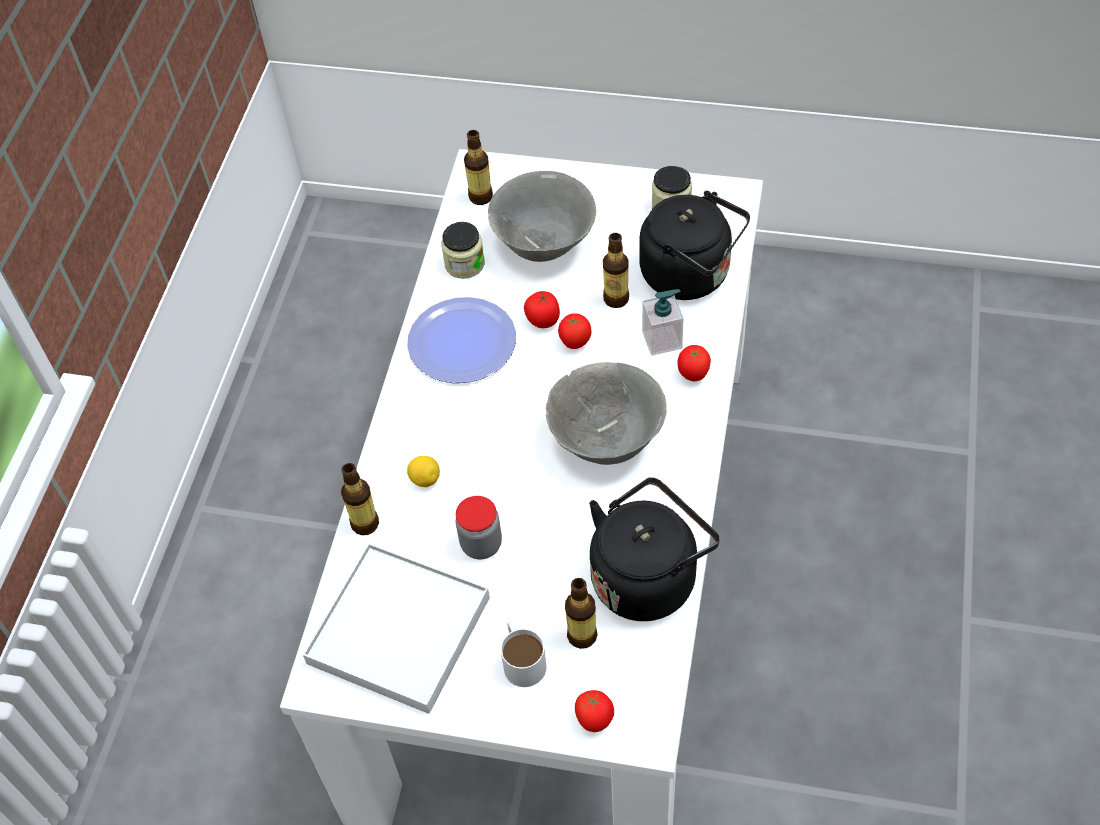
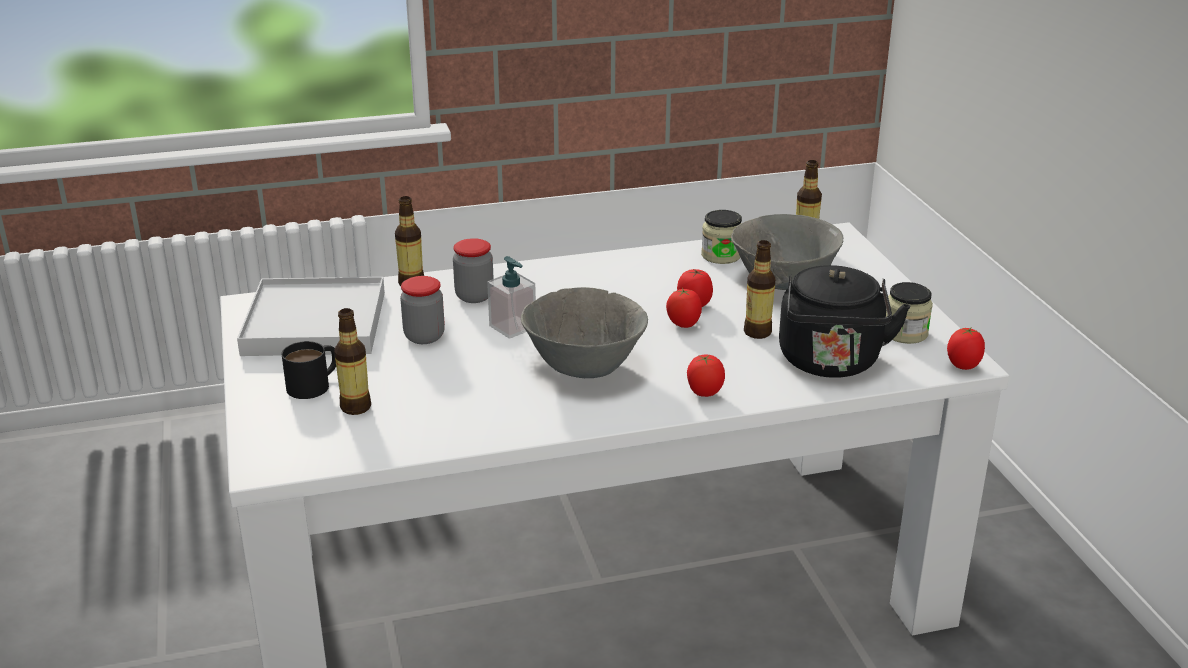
camera: 60 degrees right, 25 degrees down
(425, 479) = (474, 296): lemon -> jar
(462, 342) = (634, 276): plate -> none
(521, 659) = (315, 384): white mug -> black mug
(595, 720) = (268, 435): tomato -> tomato (963, 366)
(647, 576) = (442, 425): black kettle -> none
(662, 340) = (732, 367): soap dispenser -> soap dispenser (513, 327)

